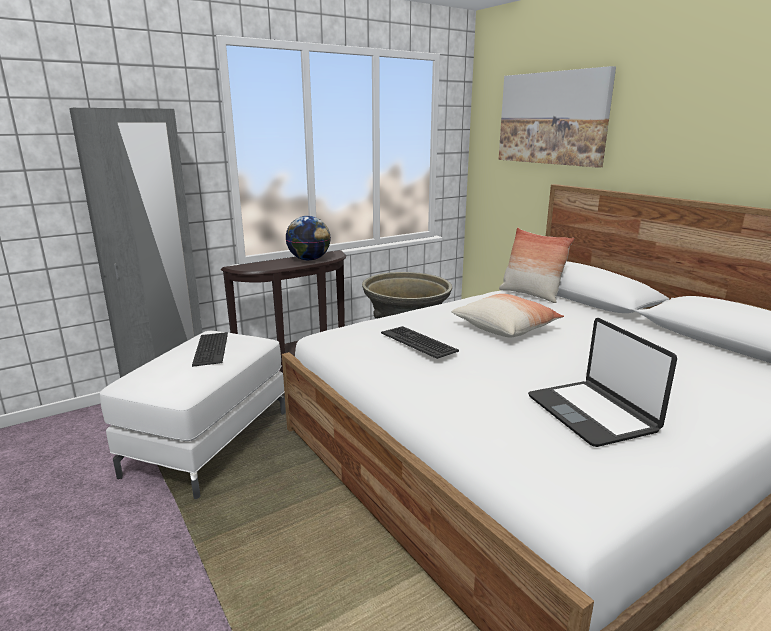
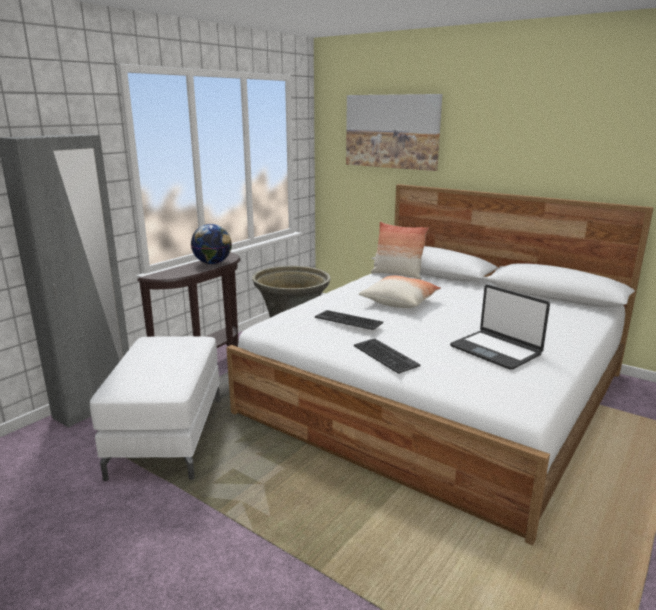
camera: 20 degrees left, 0 degrees up
(210, 349) = (164, 351): keyboard -> keyboard (385, 356)

